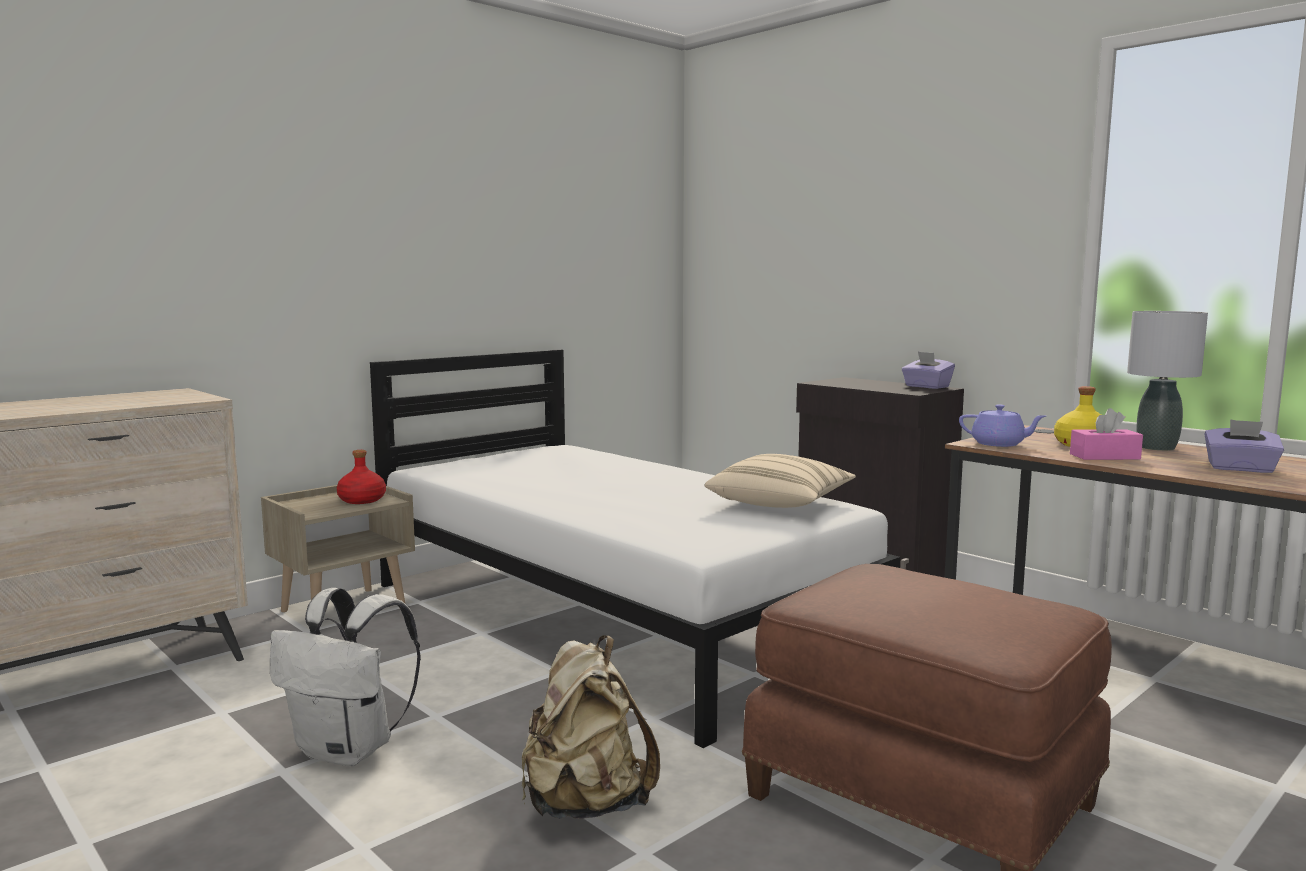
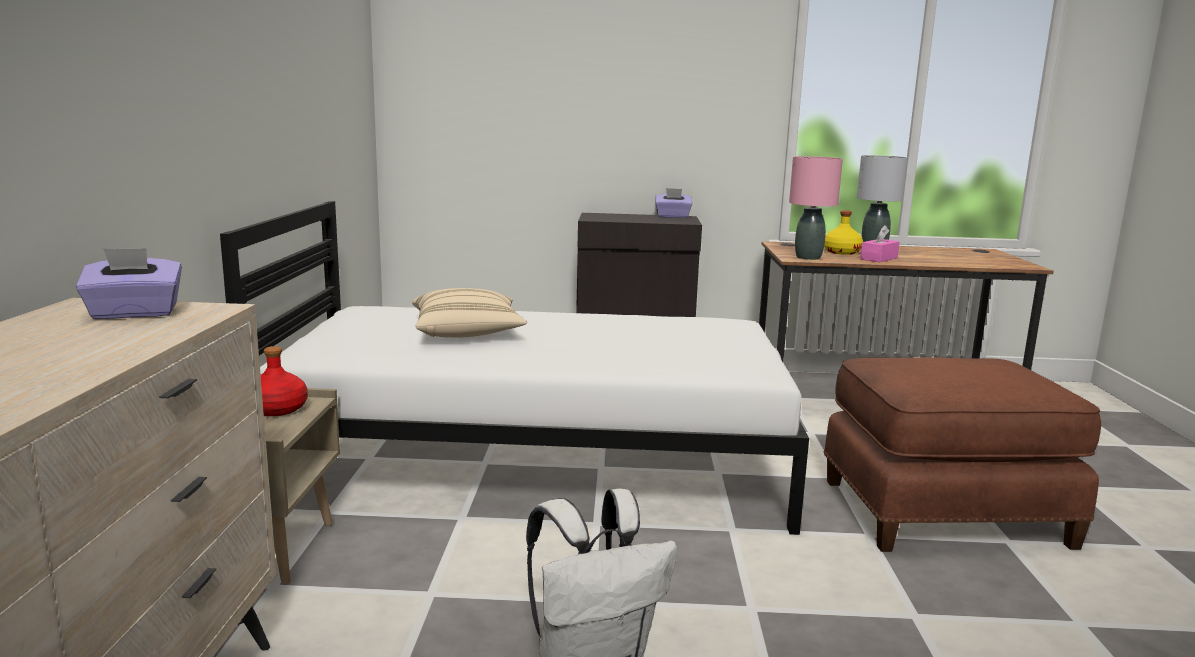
camera: 45 degrees left, 5 degrees up
(585, 804) = (825, 606): beige backpack -> none
(780, 504) = (695, 328): beige pillow -> beige pillow (467, 333)
(999, 444) = (807, 257): purple teapot -> pink table lamp
(1240, 469) = (948, 257): purple tissue box -> purple tissue box (134, 313)

